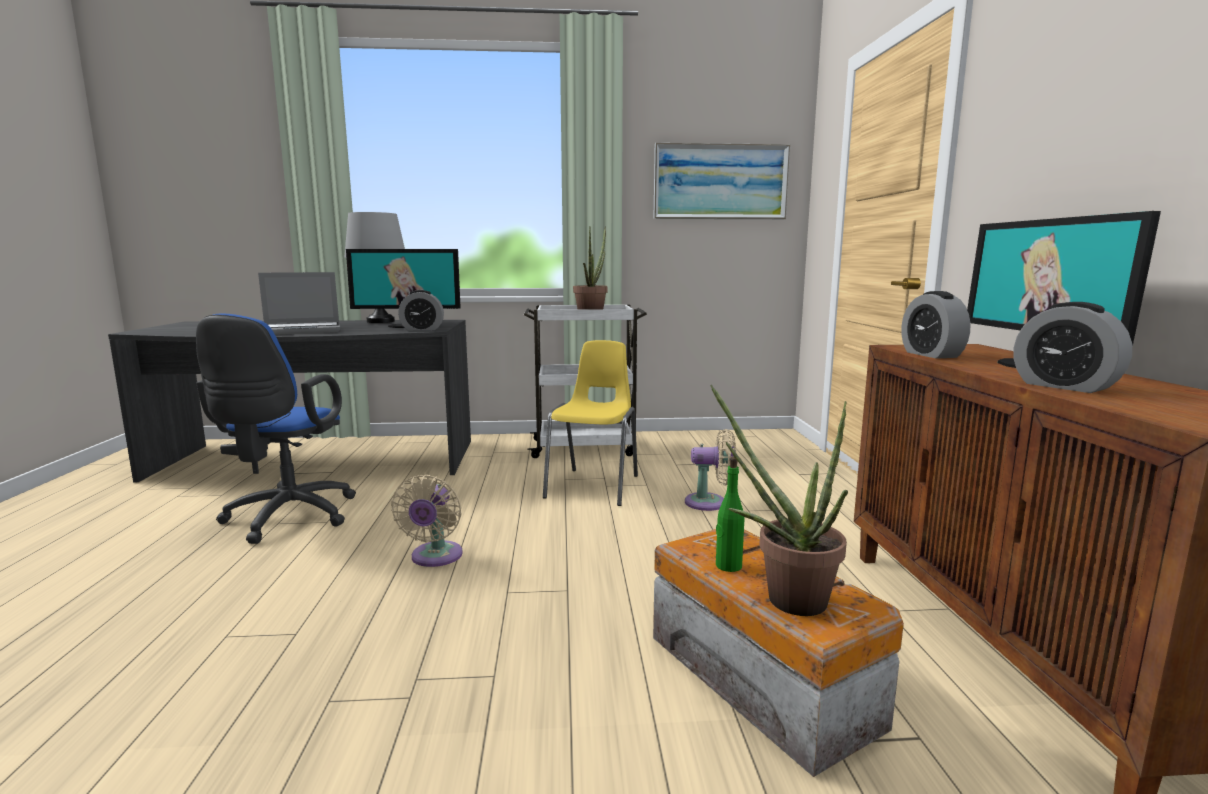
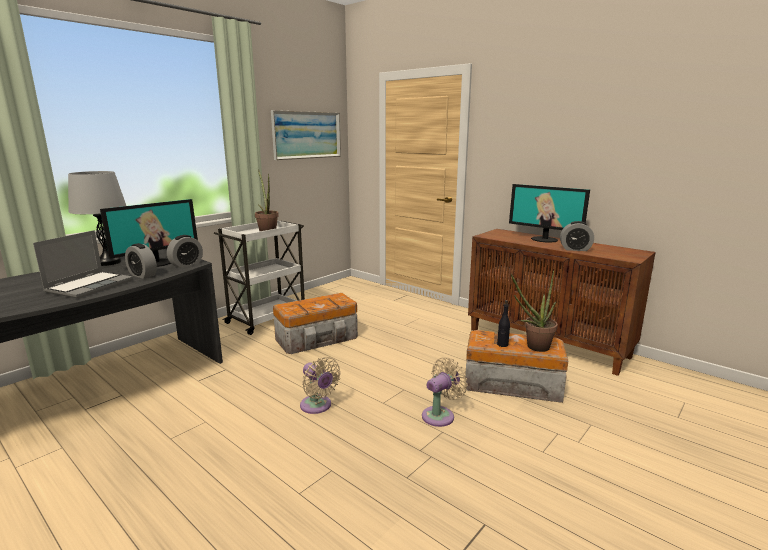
camera: 45 degrees left, 5 degrees up
(286, 519) = (170, 433): blue office chair -> none
(594, 486) = (318, 339): yellow chair -> storage box
(710, 503) = (384, 327): beige fan -> beige fan (440, 415)
(728, 566) = (502, 344): green bottle -> black bottle
(931, 355) = (507, 239): alarm clock -> alarm clock (142, 275)

